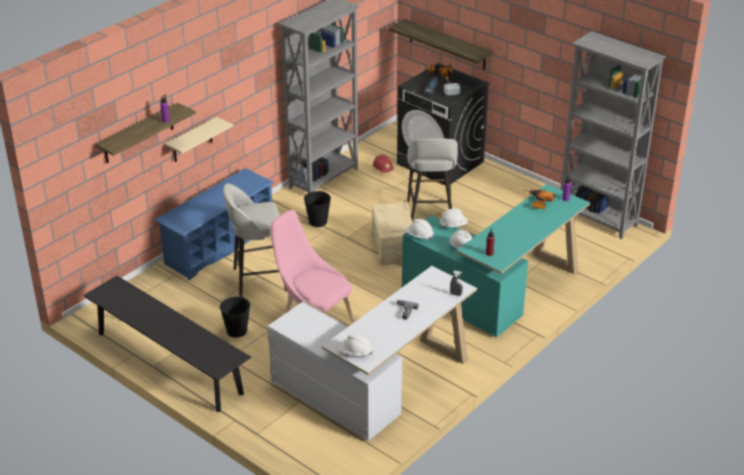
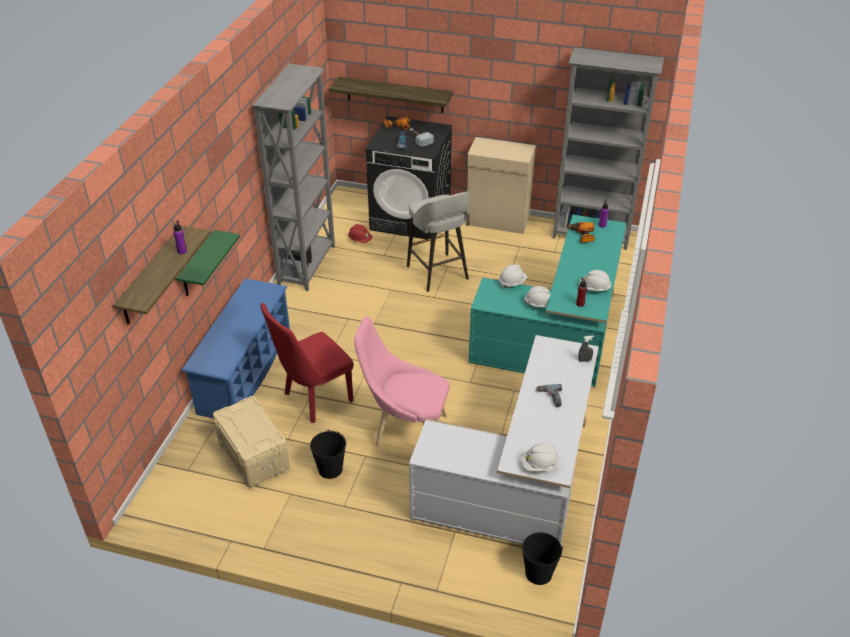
camera: 25 degrees left, 5 degrees up
(169, 363) = (279, 537): black bench -> none
(192, 140) = (197, 265): beige shelf -> green shelf
(258, 279) = (313, 400): grey stool -> red chair
(318, 221) = (332, 314): black bucket -> black bucket (538, 573)
(394, 247) = (428, 319): beige storage box -> beige storage box (254, 455)
(419, 236) = (488, 304): white hard hat -> white hard hat (594, 288)
(518, 185) = (497, 221): none -> beige cabinet

